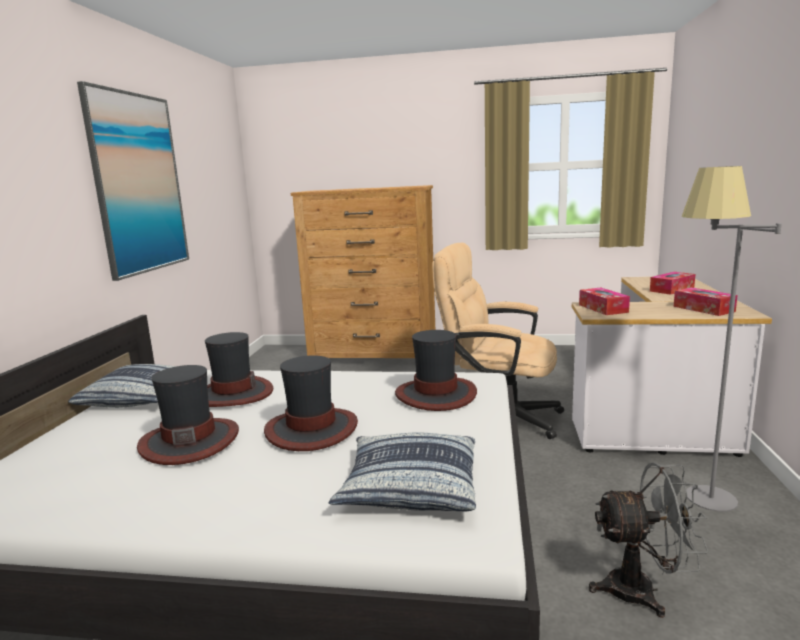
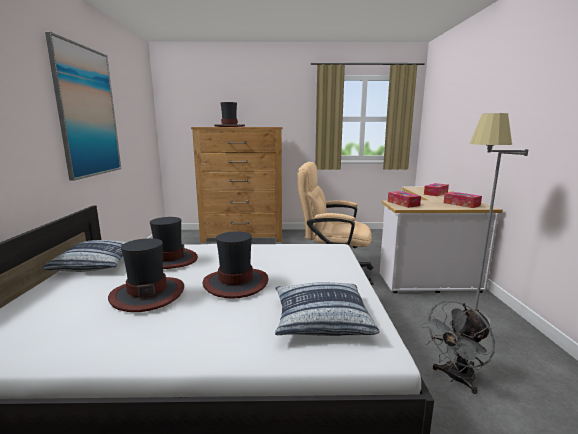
camera: 10 degrees left, 0 degrees up
(436, 394) = (312, 258): hat -> hat (229, 127)
(643, 590) = (455, 378): grey fan -> grey fan turned 150 degrees clockwise

